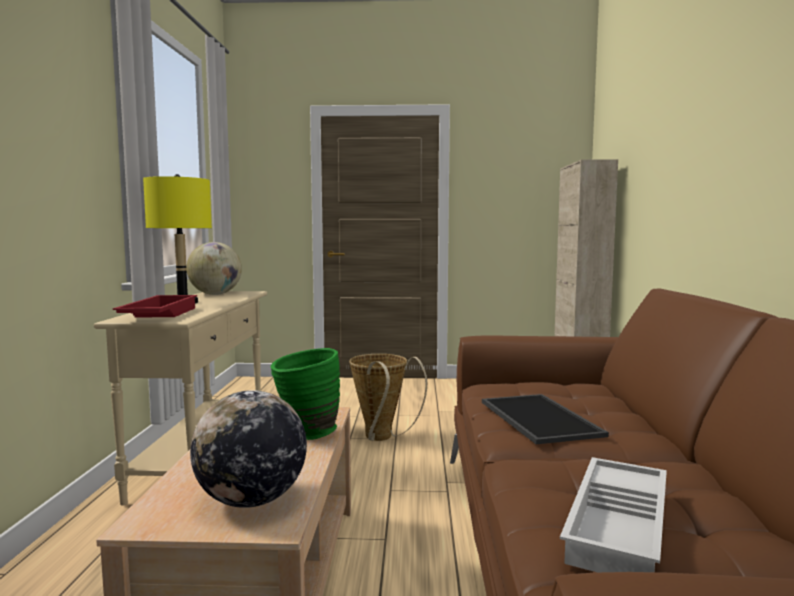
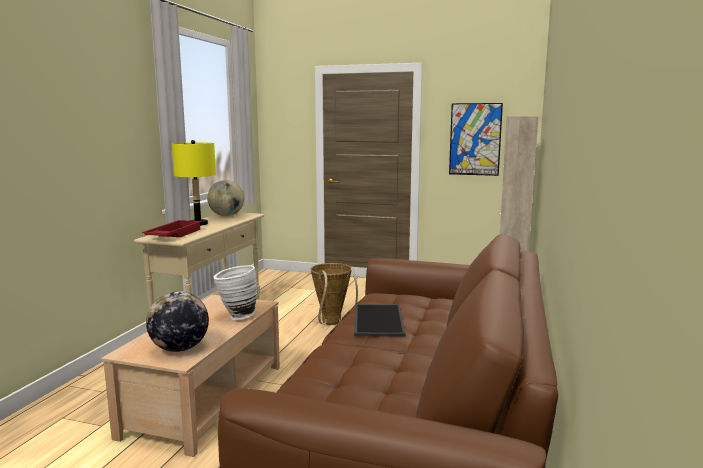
camera: 15 degrees right, 5 degrees up
(306, 435) = (236, 317): green vase -> white vase
(516, 198) = (475, 139): none -> picture
(621, 526) = (341, 382): white tray -> none

